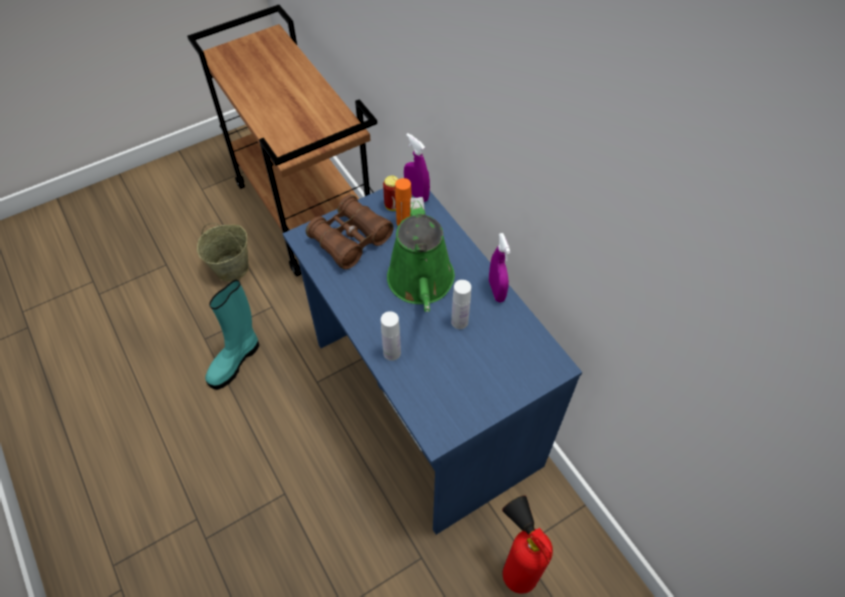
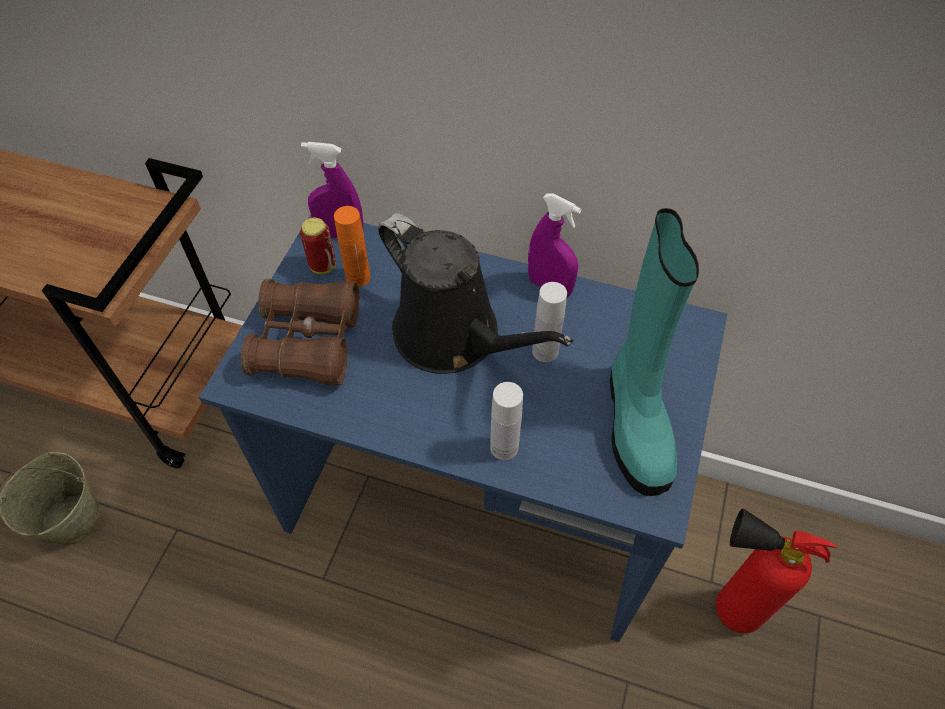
camera: 40 degrees left, 0 degrees up
(235, 361) = (187, 636): turquoise boot -> turquoise boot (635, 422)
(421, 283) = (454, 337): green watering can -> black watering can

